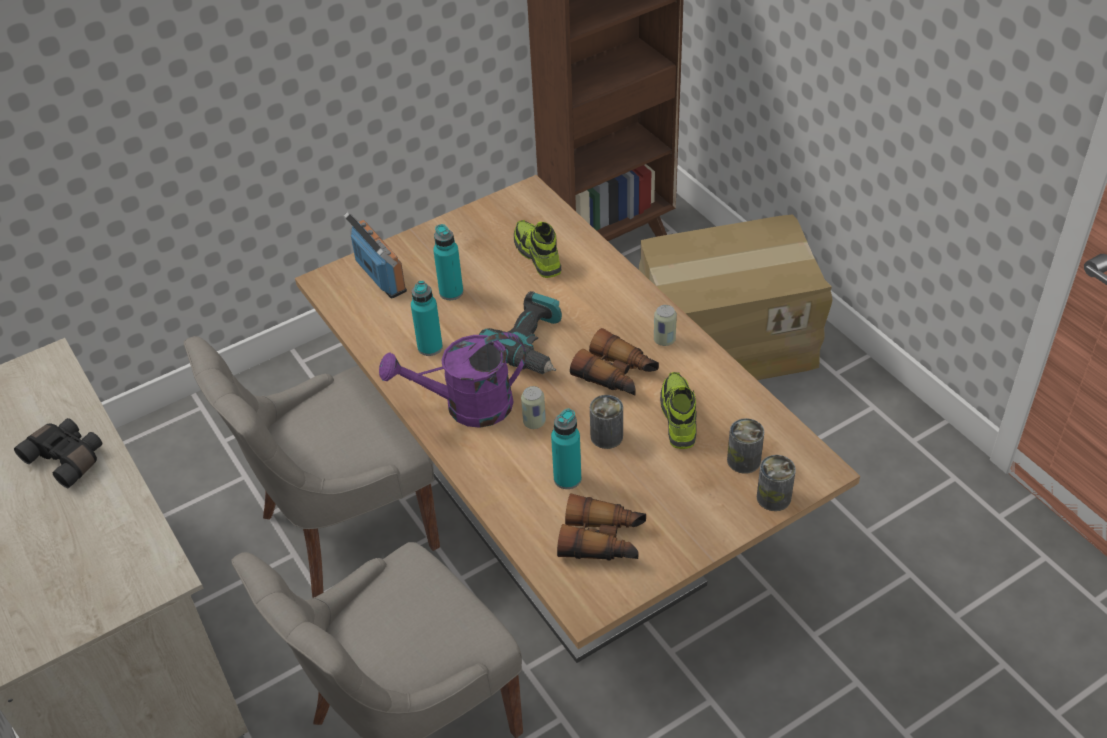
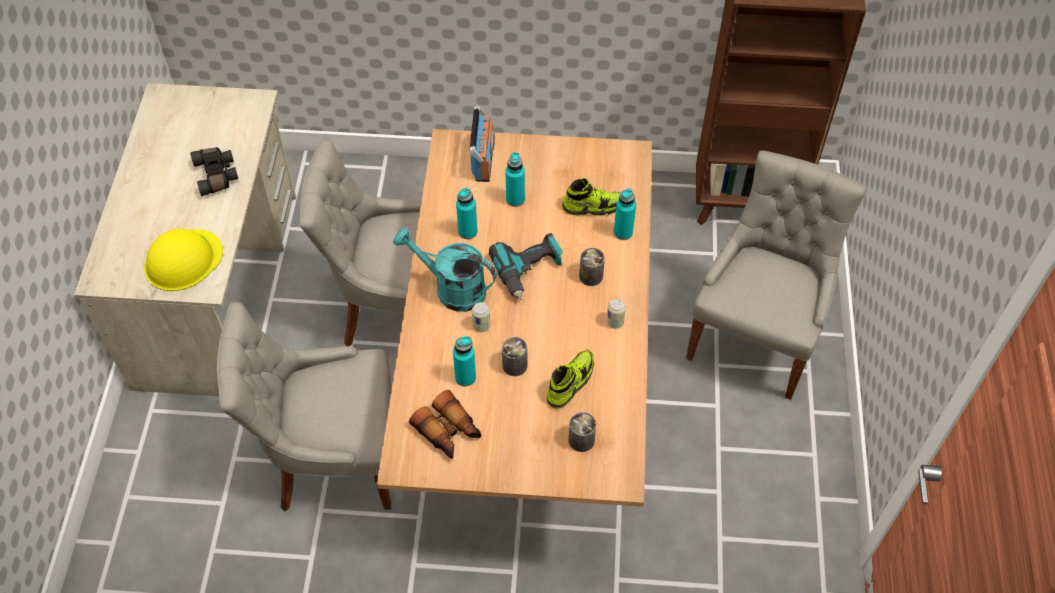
camera: 35 degrees right, 10 degrees up
(106, 568) = (183, 260): none -> yellow hard hat
(466, 407) = (451, 288): purple watering can -> turquoise watering can
(537, 256) = (593, 206): shoe -> shoe turned 75 degrees clockwise
(590, 261) = (623, 232): none -> turquoise bottle
(616, 375) = (561, 327): binoculars -> none
(726, 342) = (756, 337): cardboard box -> grey chair
(773, 497) = (574, 477): can -> can (591, 276)

